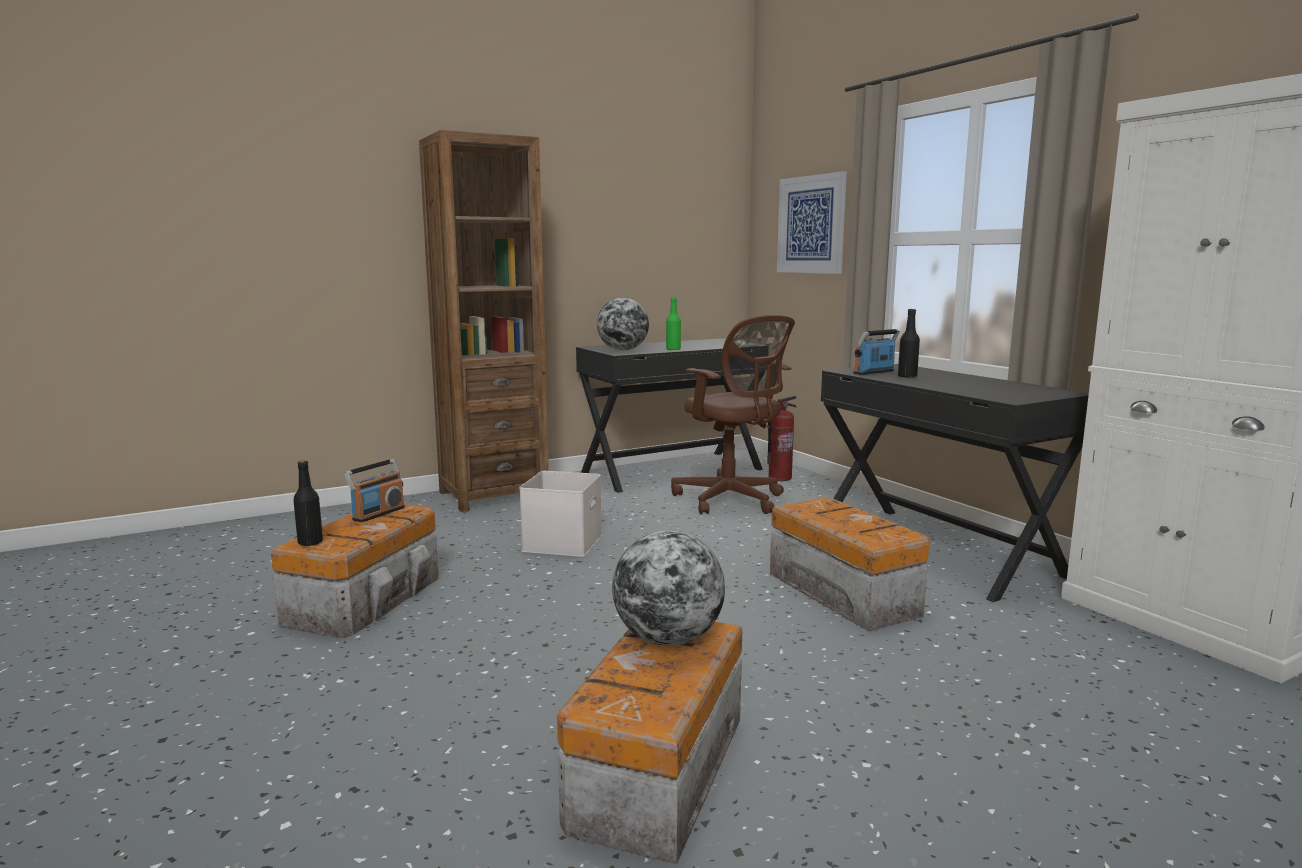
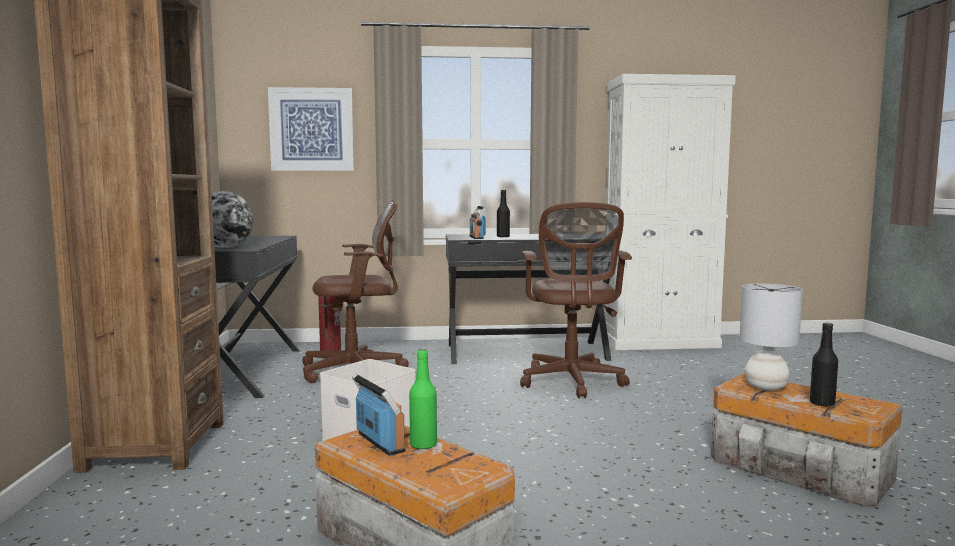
camera: 65 degrees left, 5 degrees down
(310, 543) = (456, 480): black bottle -> black bottle (822, 403)
(668, 639) = (766, 387): globe -> grey table lamp
(673, 349) = (261, 243): green bottle -> green bottle (423, 445)
(843, 592) = (572, 382): storage box -> brown office chair

